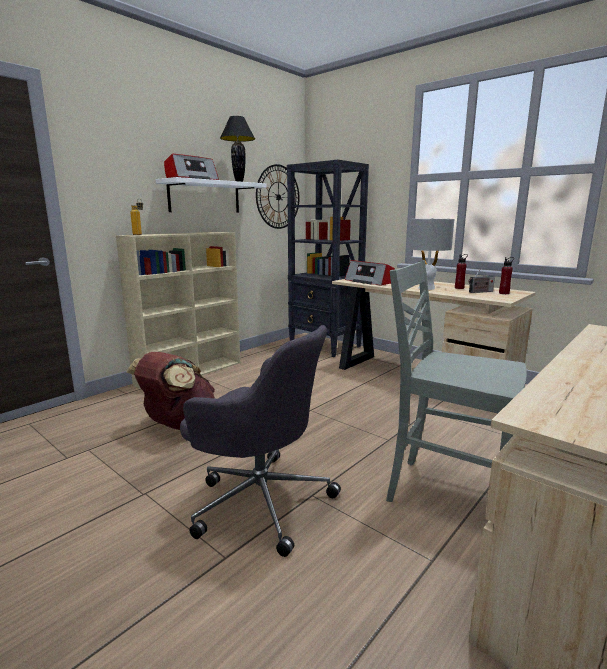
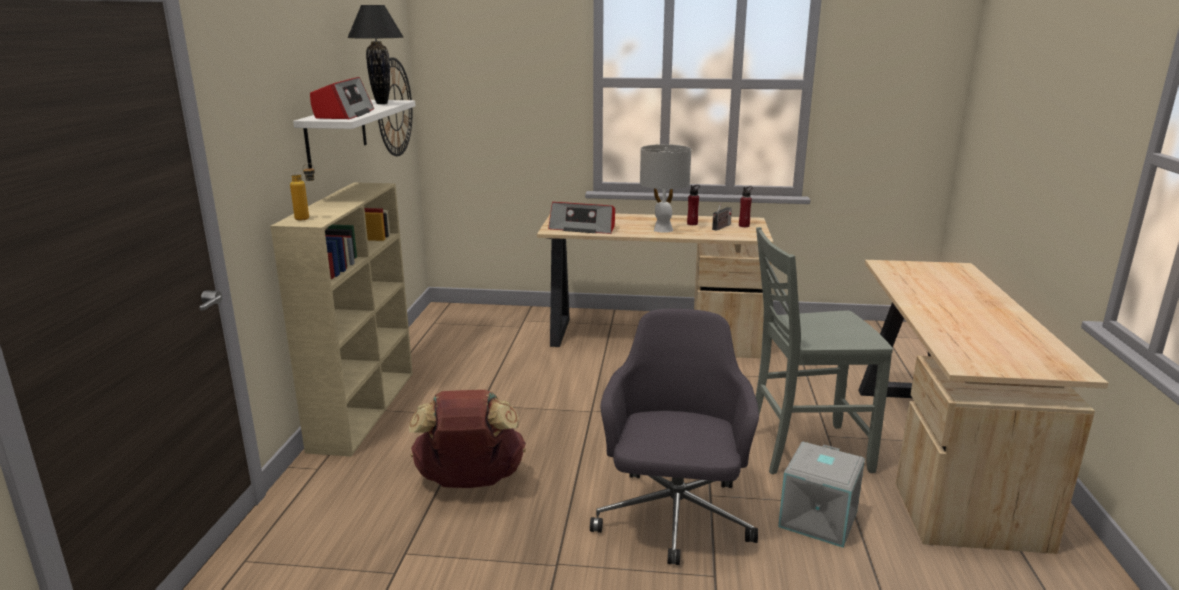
camera: 35 degrees left, 5 degrees up
(260, 500) = (674, 519): grey office chair -> grey office chair turned 75 degrees counterclockwise
(325, 346) = (491, 318): black bookcase -> none
(380, 558) = (819, 520): none -> grey storage box

